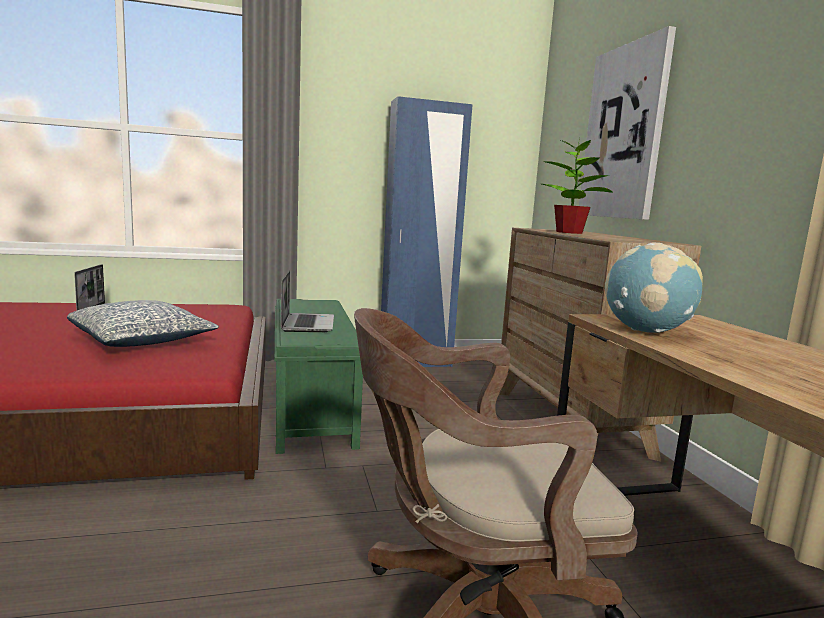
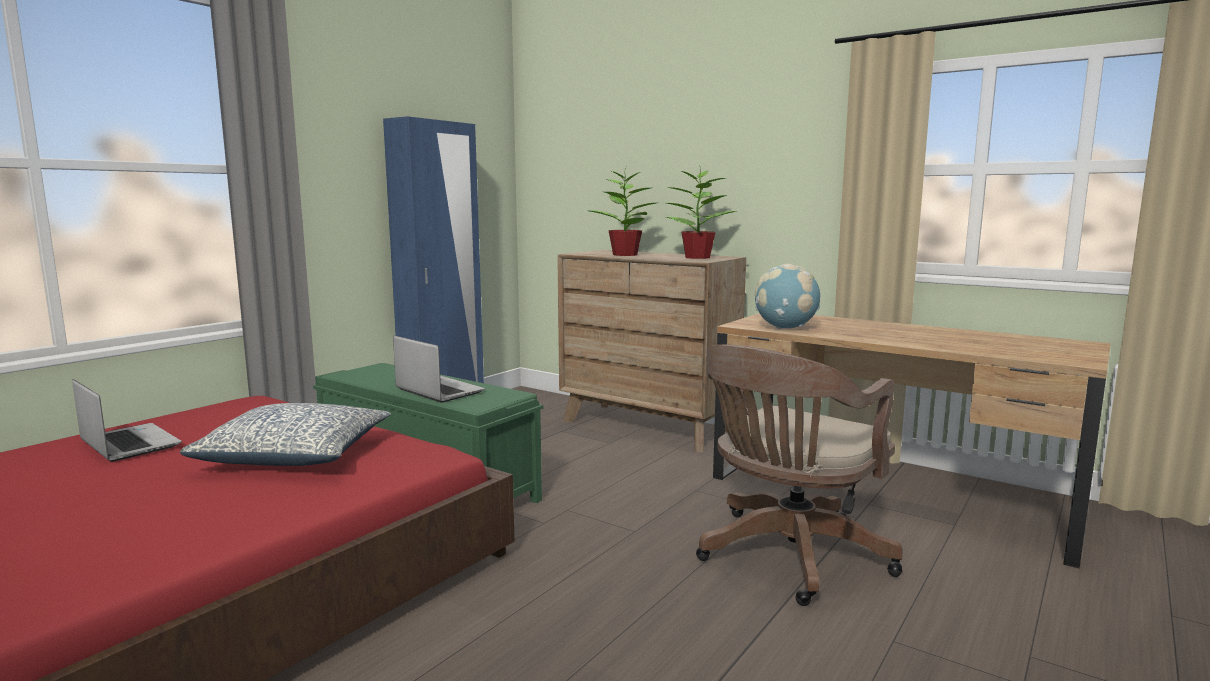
camera: 40 degrees left, 0 degrees up
(624, 133) = (640, 160): picture -> none
(630, 239) = (696, 257): none -> potted plant

